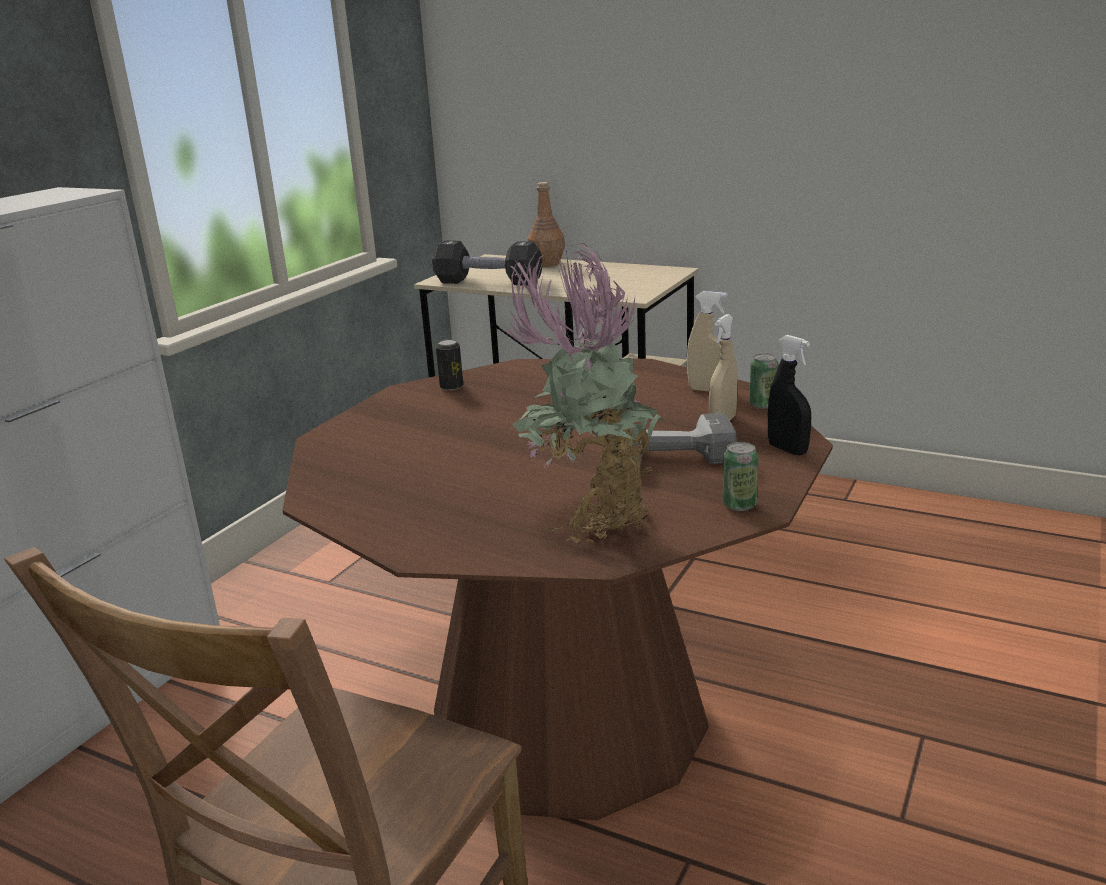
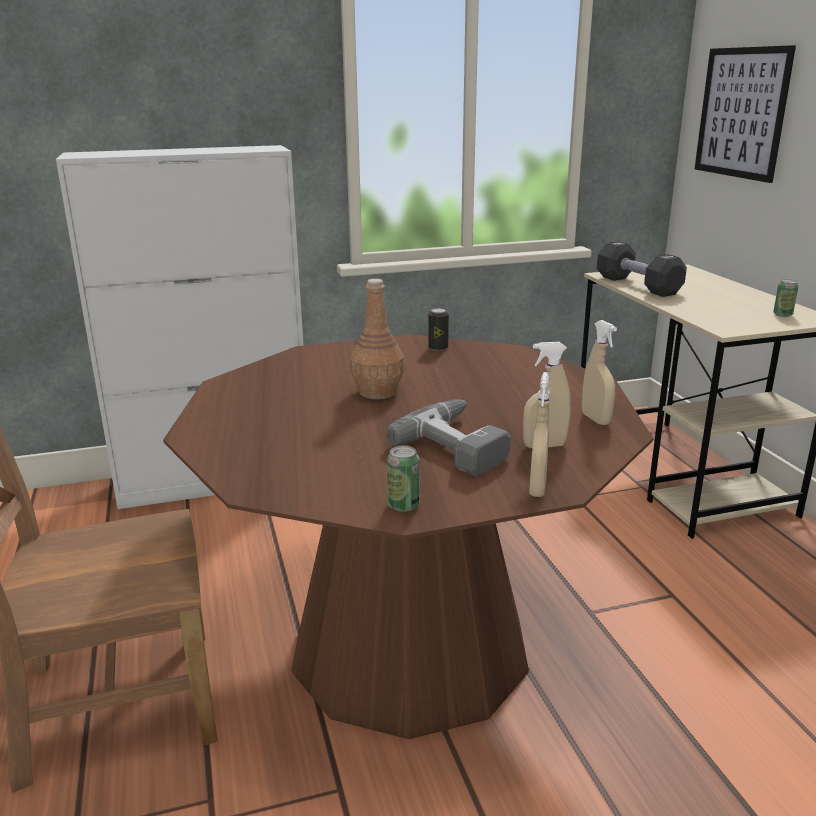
camera: 45 degrees right, 0 degrees up
(515, 89) = (741, 113): none -> picture
(547, 263) = (718, 283): brown bottle -> brown bottle (377, 392)
(590, 519) = (305, 463): potted plant -> none
(763, 405) = (608, 448): can -> can (782, 315)
(787, 449) = (537, 488): black spray bottle -> beige spray bottle

